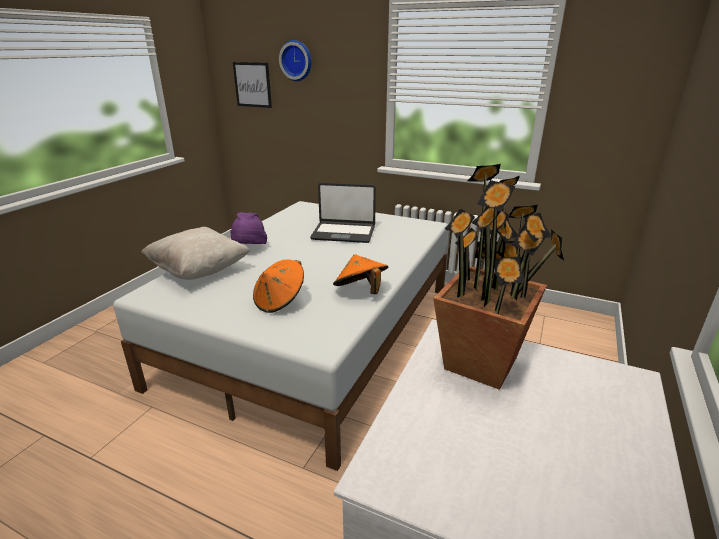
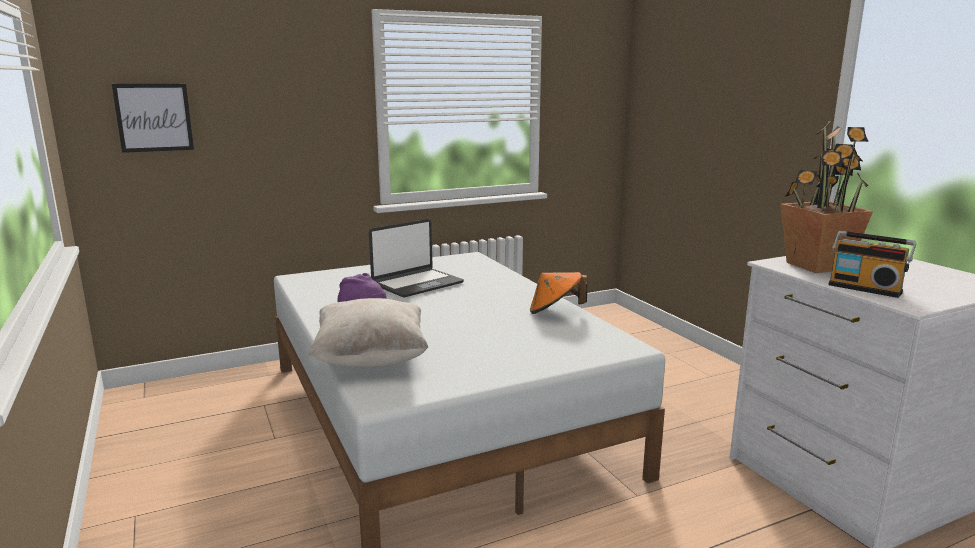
camera: 50 degrees left, 10 degrees down
(280, 301) = (520, 342): orange hat -> none
(297, 60) = (239, 80): wall clock -> none
(420, 419) = (865, 288): none -> radio

